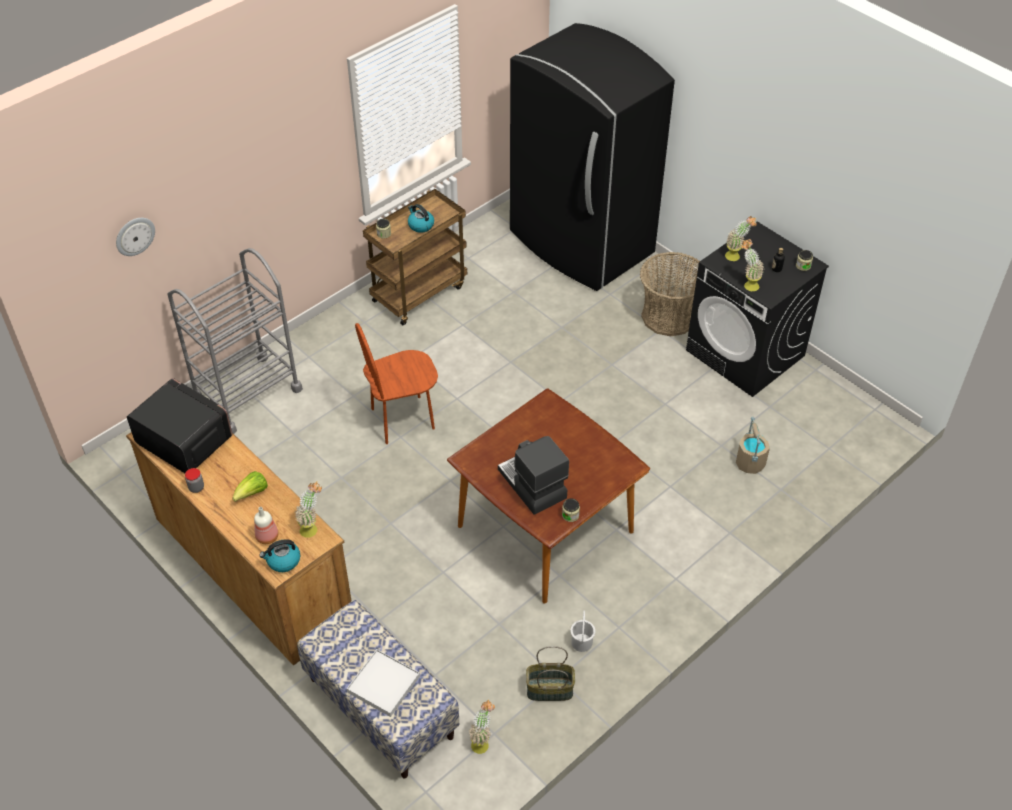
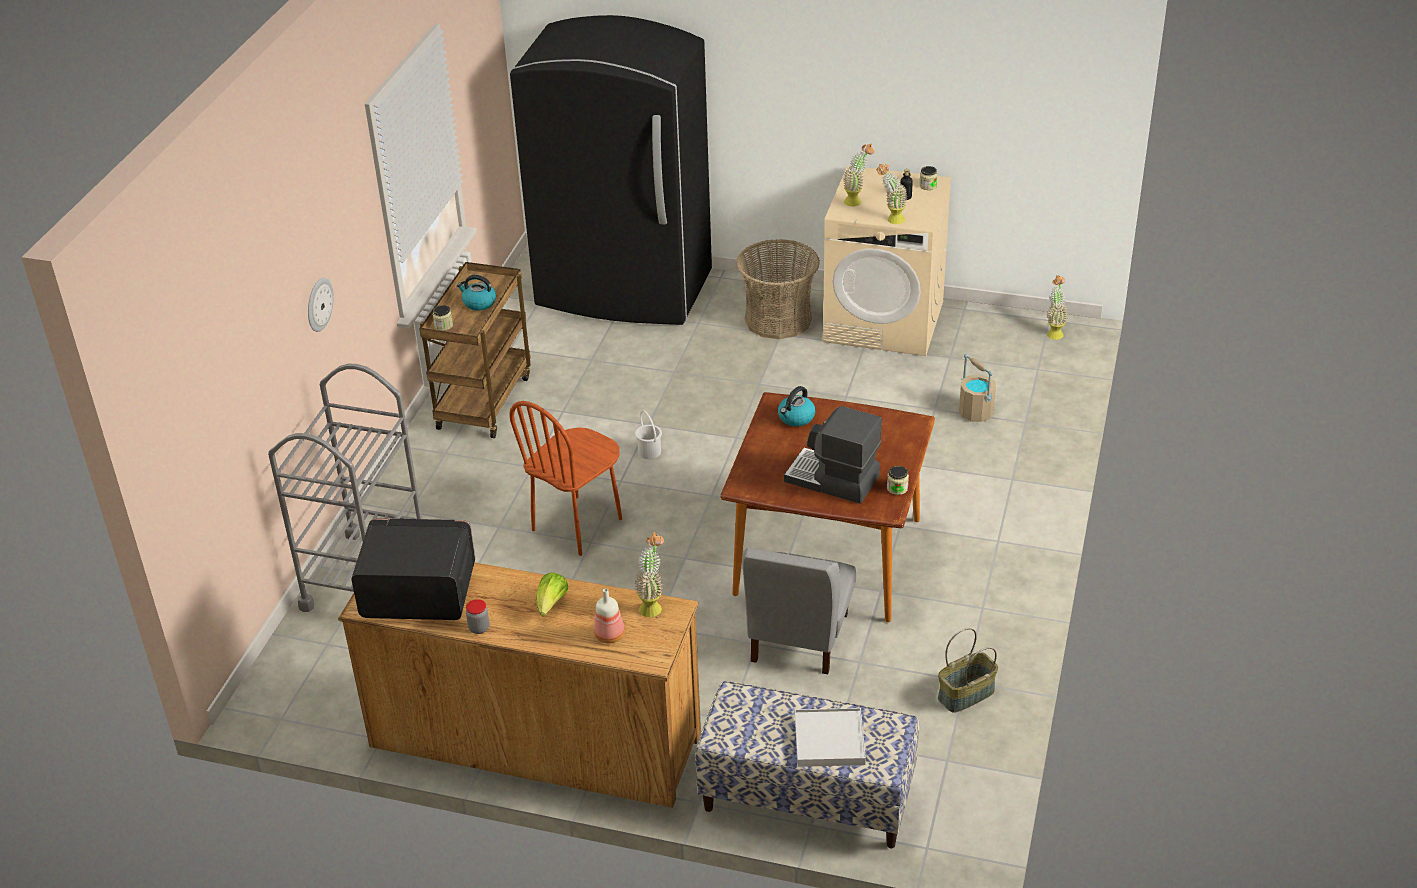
camera: 30 degrees left, 10 degrees down
(134, 236) = (226, 377): wall clock -> wall clock (318, 304)
(283, 561) = (650, 649): kettle -> kettle (796, 418)
(474, 582) = (798, 638): none -> grey chair
(482, 741) = (942, 774): potted plant -> potted plant (1054, 332)
(582, 642) = (959, 638): white bucket -> white bucket (650, 452)
(746, 353) = (884, 321): black washing machine -> beige washing machine

